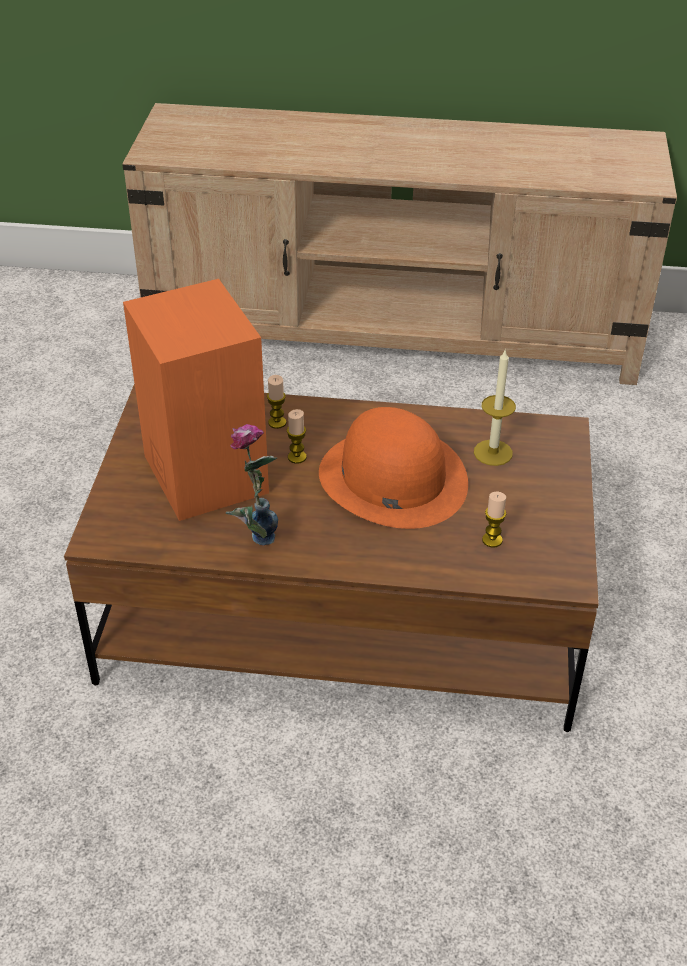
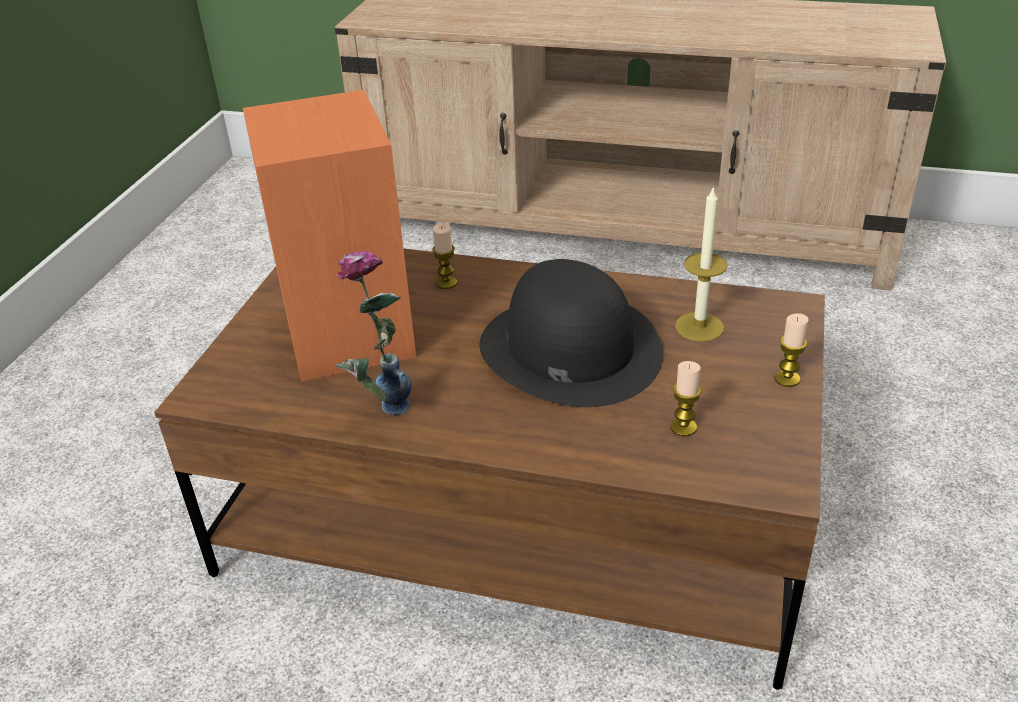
camera: 10 degrees right, 5 degrees down
(297, 457) = (460, 320): candle -> candle (787, 379)
(392, 478) = (569, 348): orange hat -> black hat

